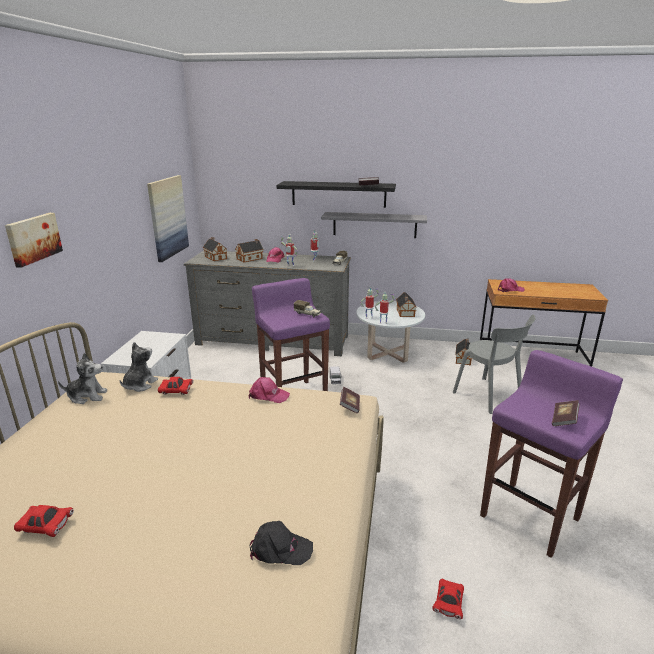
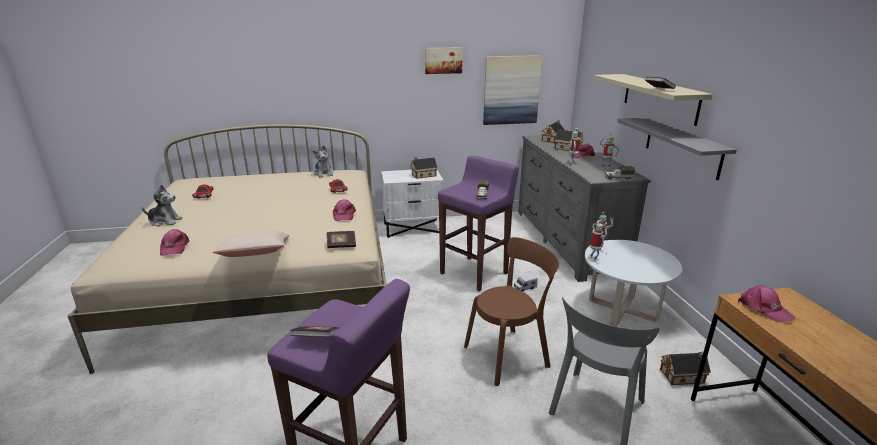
camera: 70 degrees right, 0 degrees up
(33, 238) = (344, 72): picture -> picture (443, 60)
(139, 385) = (342, 180): plush toy -> plush toy (165, 221)
(280, 549) = (174, 247): black cap -> pink cap
(338, 194) = (659, 98): black shelf -> beige shelf
(346, 466) = (255, 254): none -> beige pillow
(405, 313) = (643, 268): toy house -> toy house (422, 175)
(424, 412) = (509, 355): none -> brown chair
(448, 603) = (236, 401): red toy car -> none

